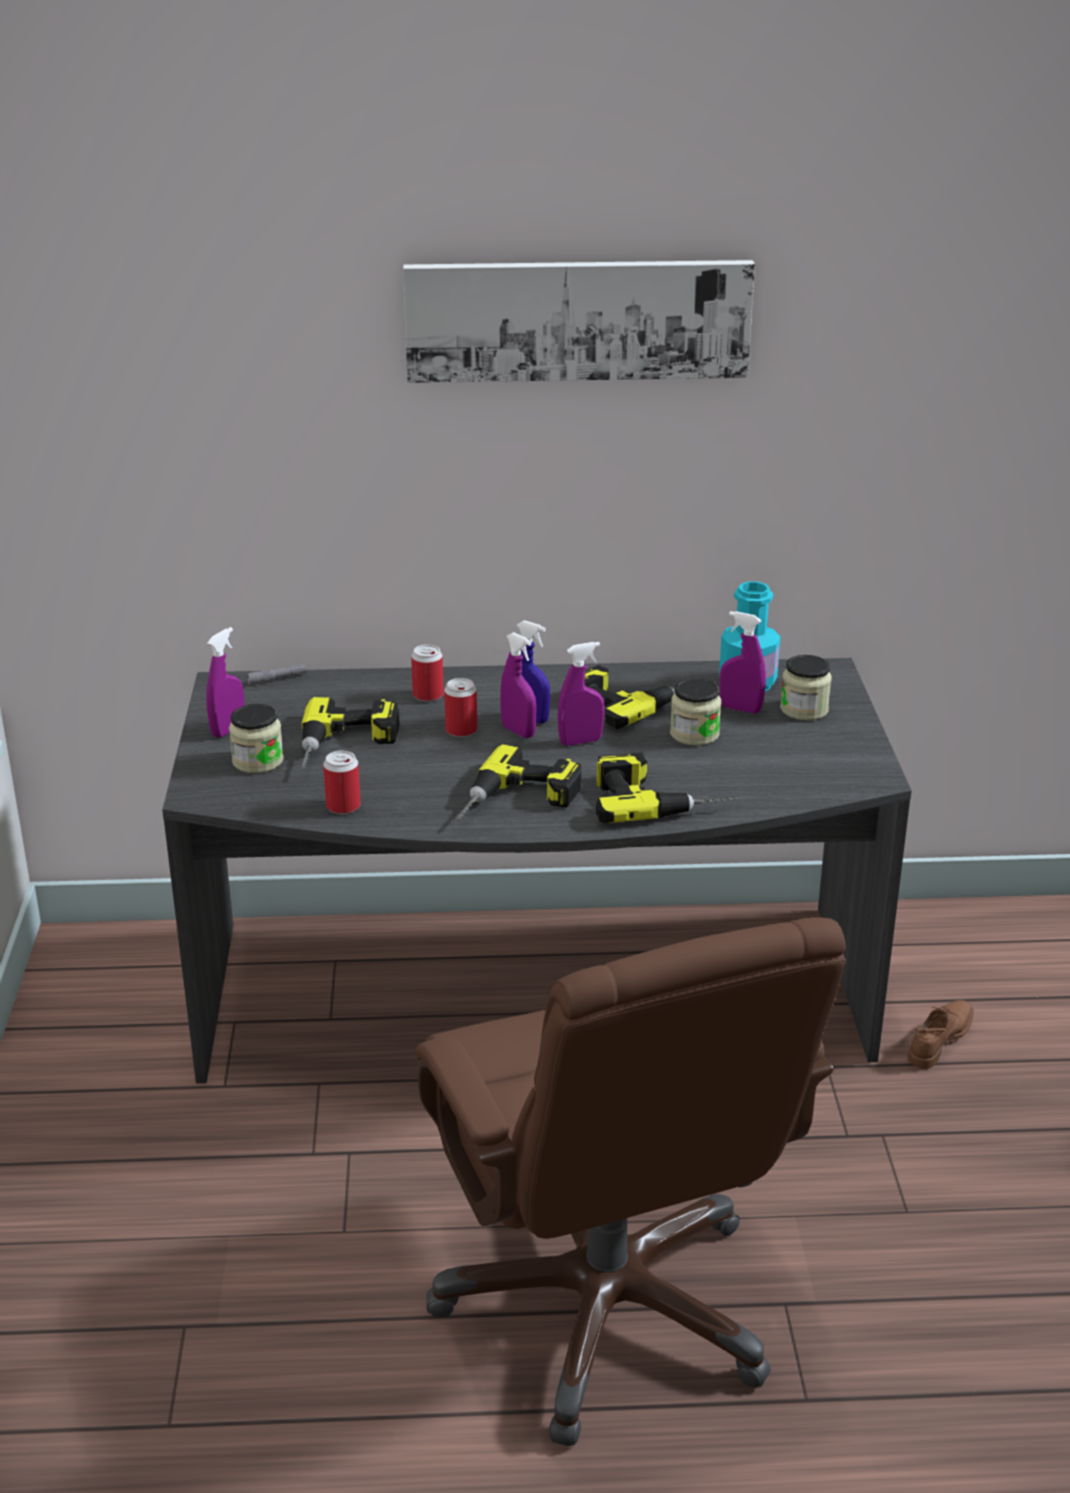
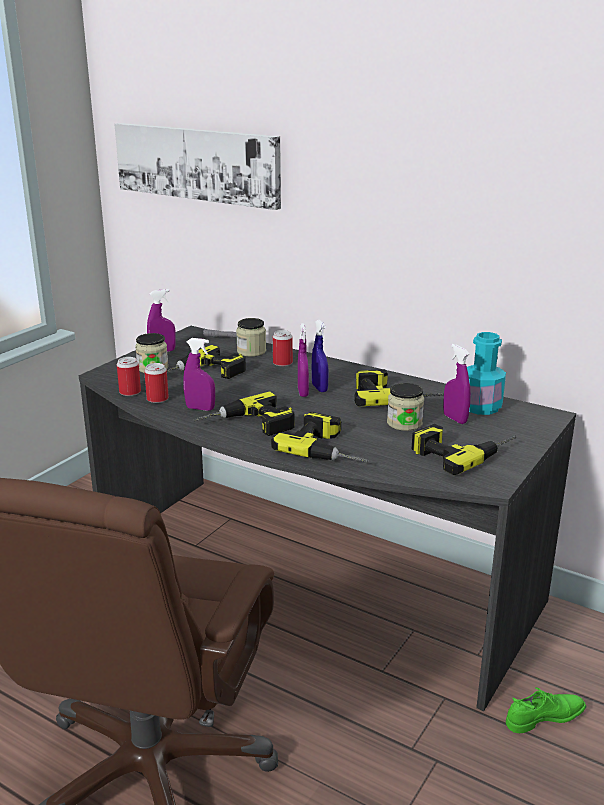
camera: 35 degrees right, 5 degrees down
(461, 730) = (273, 383): can -> can (130, 392)
(577, 319) = (403, 127): picture -> picture (197, 163)
(580, 741) = (330, 407): purple spray bottle -> purple spray bottle (200, 408)
(799, 748) = (462, 451): none -> power drill
(804, 709) = (498, 431): jar -> jar (251, 351)
(939, 1040) = (544, 718): brown shoe -> green shoe

